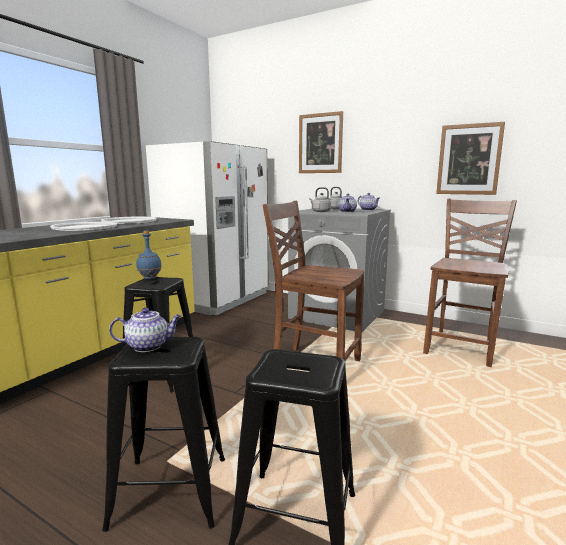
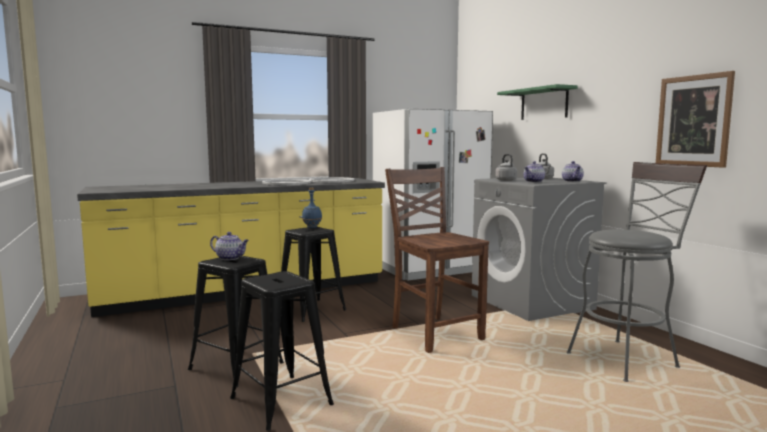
camera: 35 degrees right, 5 degrees down
(320, 143) = (544, 104): picture -> green shelf
(461, 347) = (627, 359): brown chair -> grey stool

